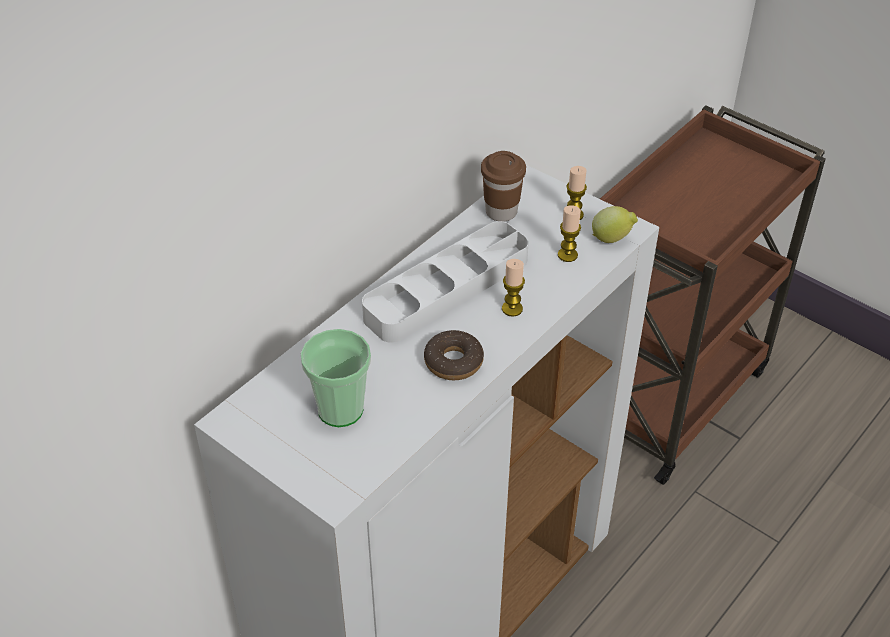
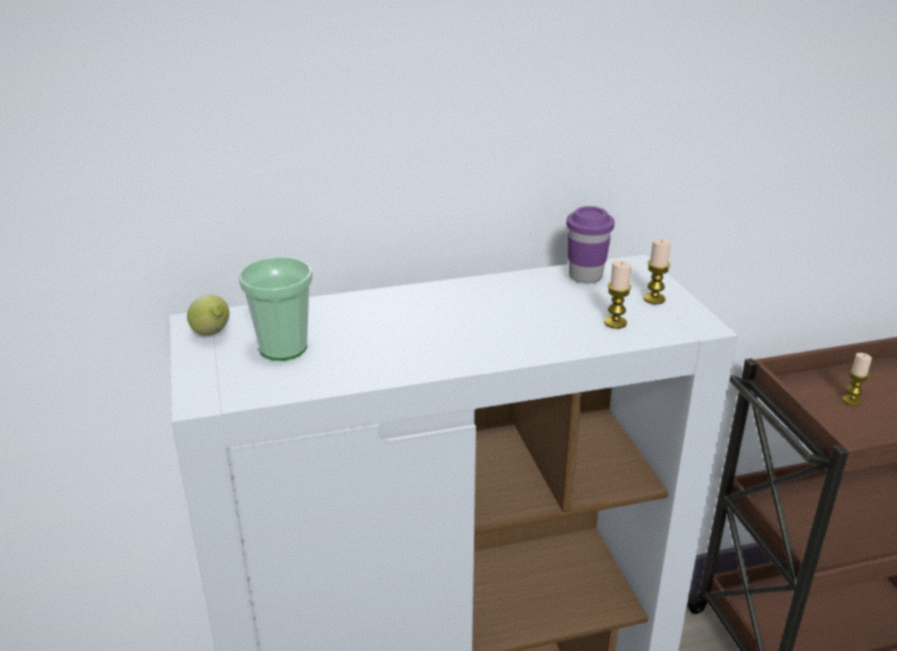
camera: 35 degrees right, 15 degrees down
(447, 288) = (474, 307): white tray -> none
(453, 362) = (417, 354): donut -> none
(501, 212) = (585, 276): brown cup -> purple cup
(512, 309) = (516, 339): candle -> candle (851, 400)
(612, 239) = (675, 327): lemon -> lemon (212, 335)

